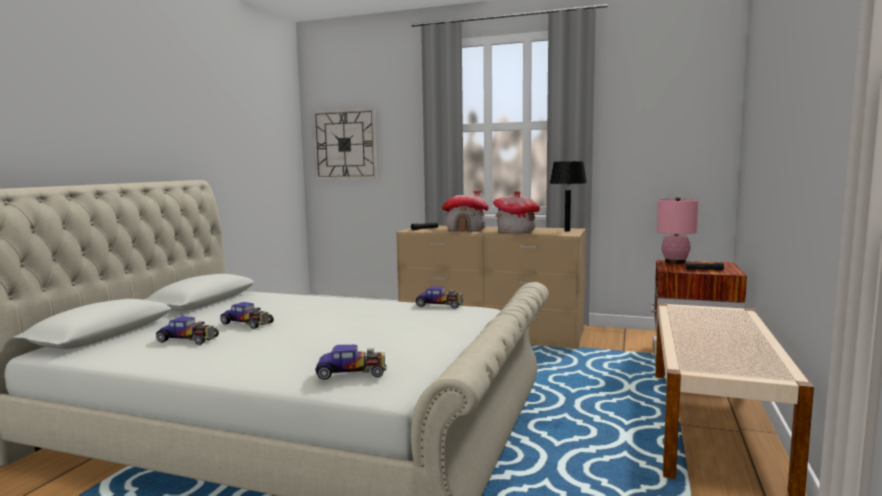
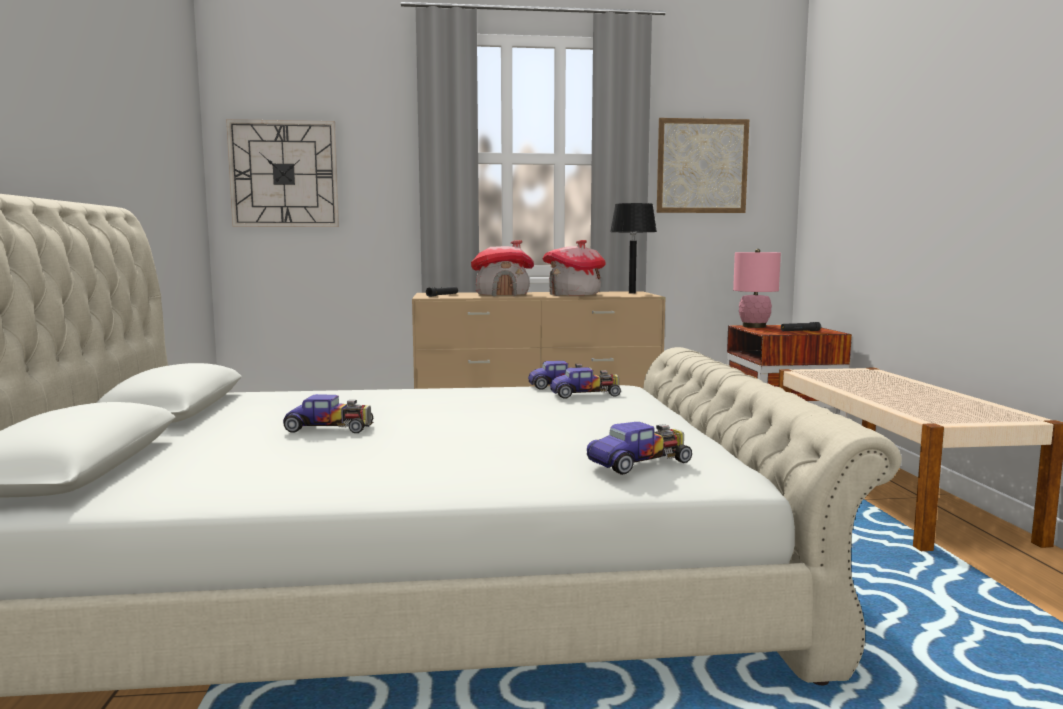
camera: 25 degrees left, 0 degrees up
(188, 339) = (272, 457): toy car -> toy car (585, 394)
(645, 124) = (702, 165): none -> picture

